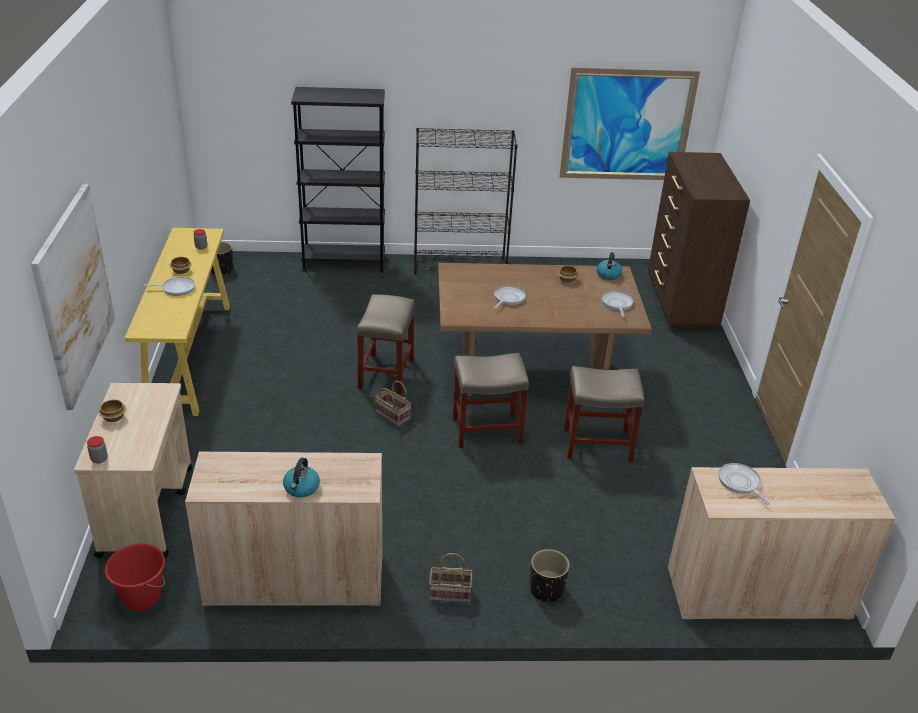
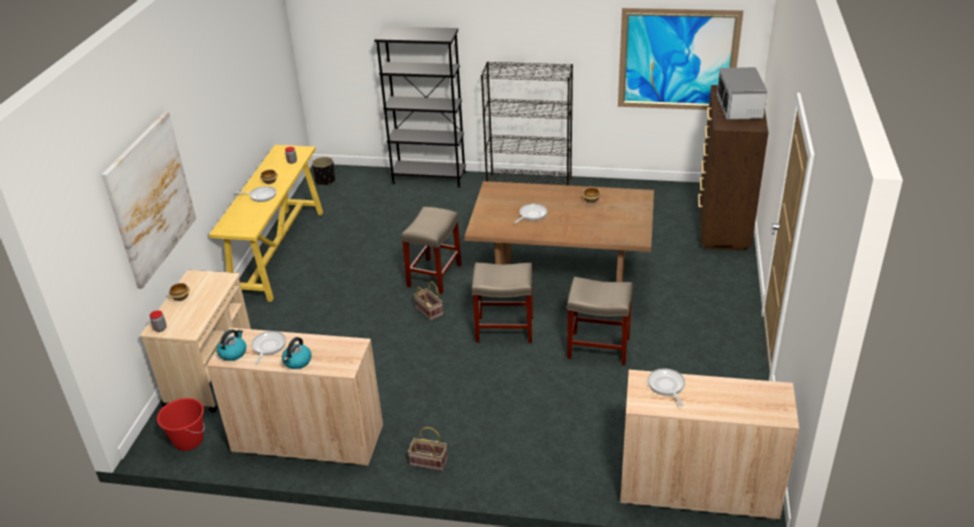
camera: 15 degrees right, 0 degrees up
(546, 590) = (510, 467): black planter -> none
(608, 274) = (631, 196): kettle -> kettle (233, 353)
(617, 304) = (628, 224): frying pan -> frying pan (268, 347)
(710, 176) = (739, 108): none -> microwave

